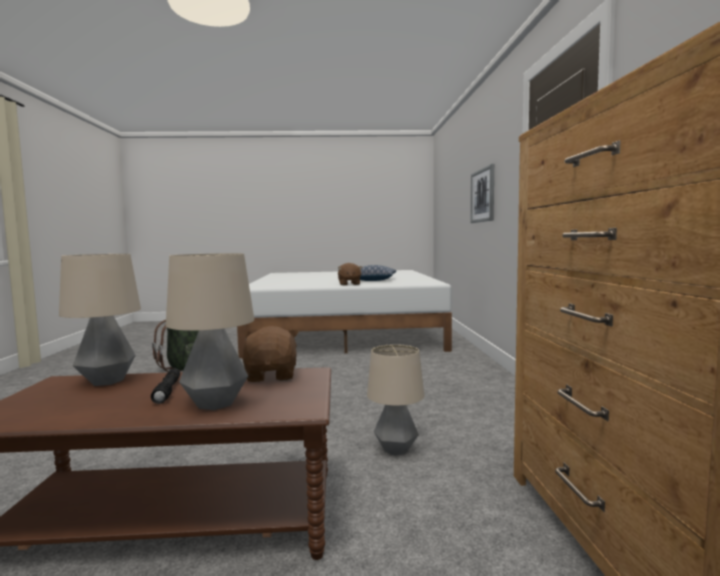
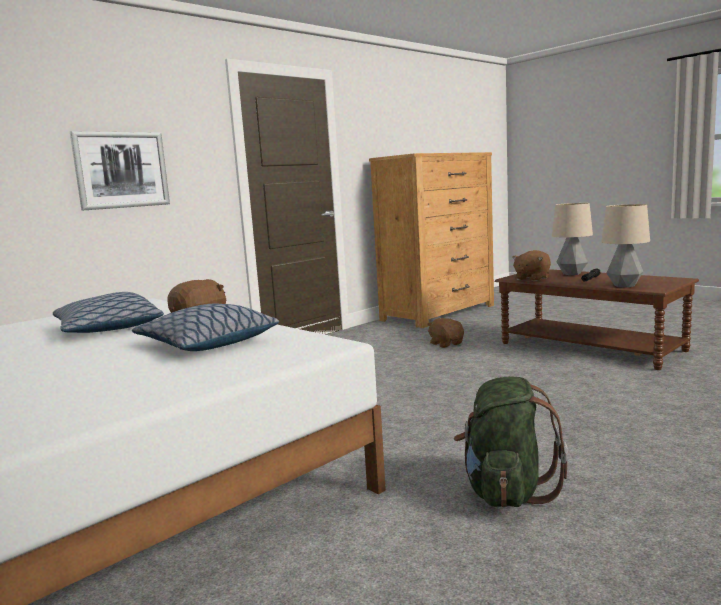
camera: 130 degrees left, 5 degrees up
(304, 283) = (206, 343): none -> pillow
(395, 450) = (446, 344): table lamp -> brown plush toy

